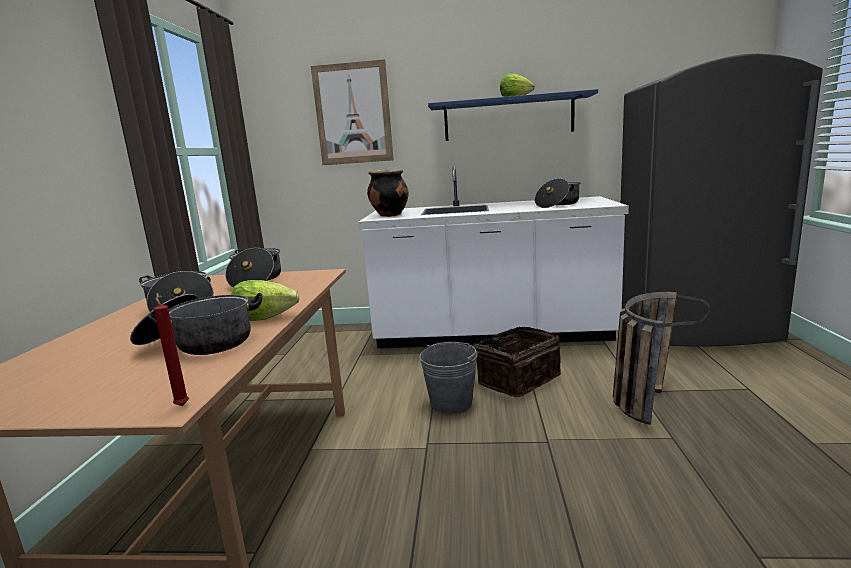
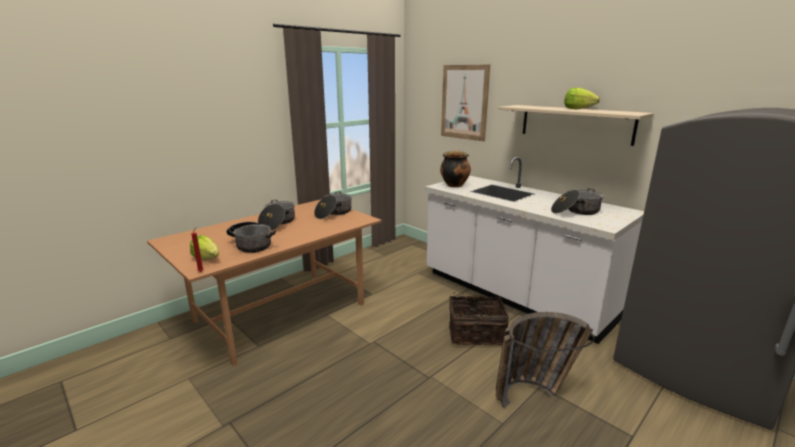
camera: 40 degrees right, 5 degrees up
(264, 318) = (289, 240): lettuce -> lettuce (206, 258)
(451, 403) = (417, 327): grey bucket -> none
(508, 118) = (575, 124): blue shelf -> beige shelf

